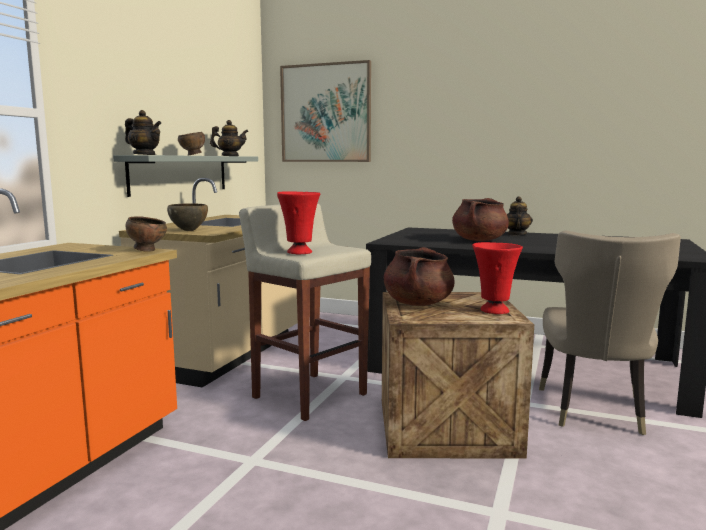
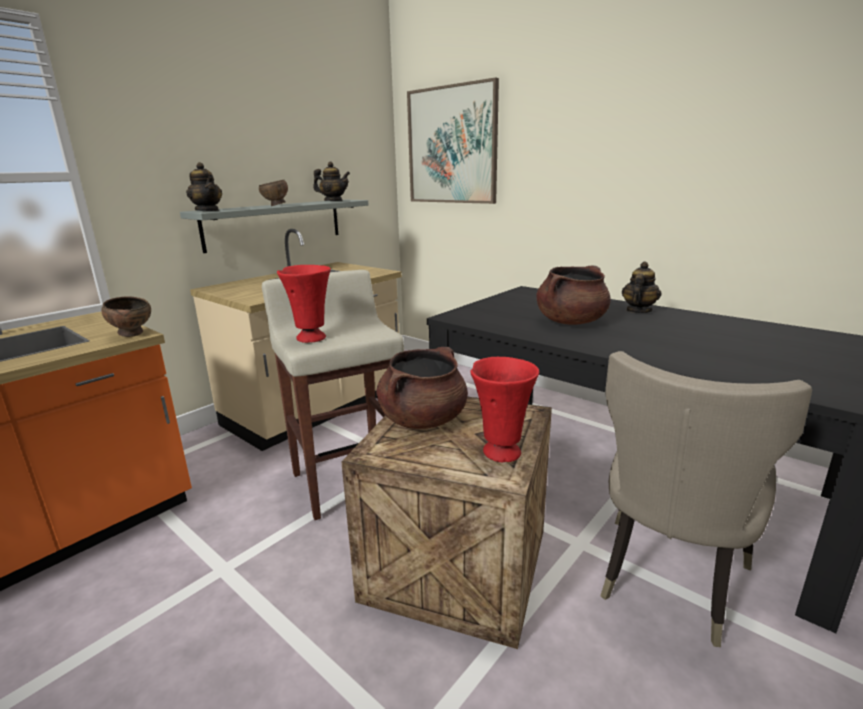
camera: 20 degrees right, 10 degrees up
(189, 231) = (245, 294): brown bowl -> none

